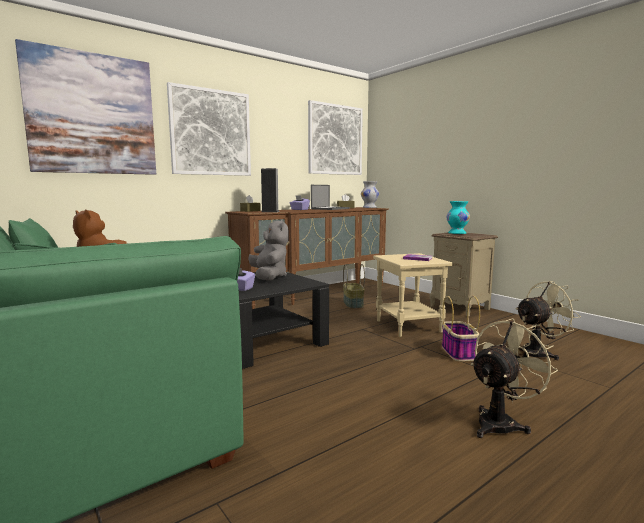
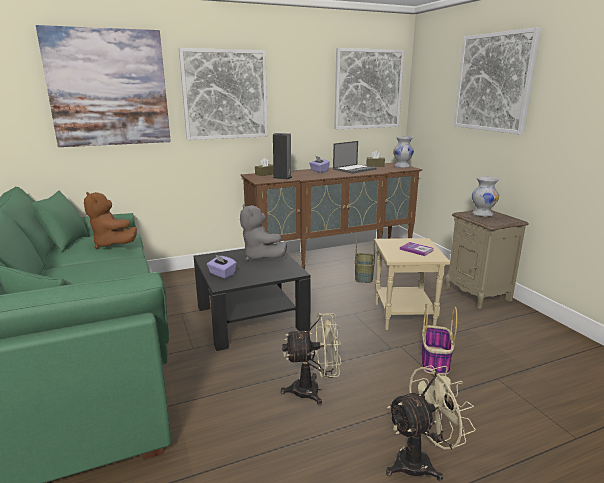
camera: 15 degrees right, 10 degrees up
(269, 277) = (261, 257): grey plush toy -> grey plush toy turned 150 degrees clockwise
(449, 125) = (493, 82): none -> picture
(457, 233) = (482, 214): turquoise vase -> white vase
(539, 353) = (526, 375): beige fan -> beige fan (313, 390)

